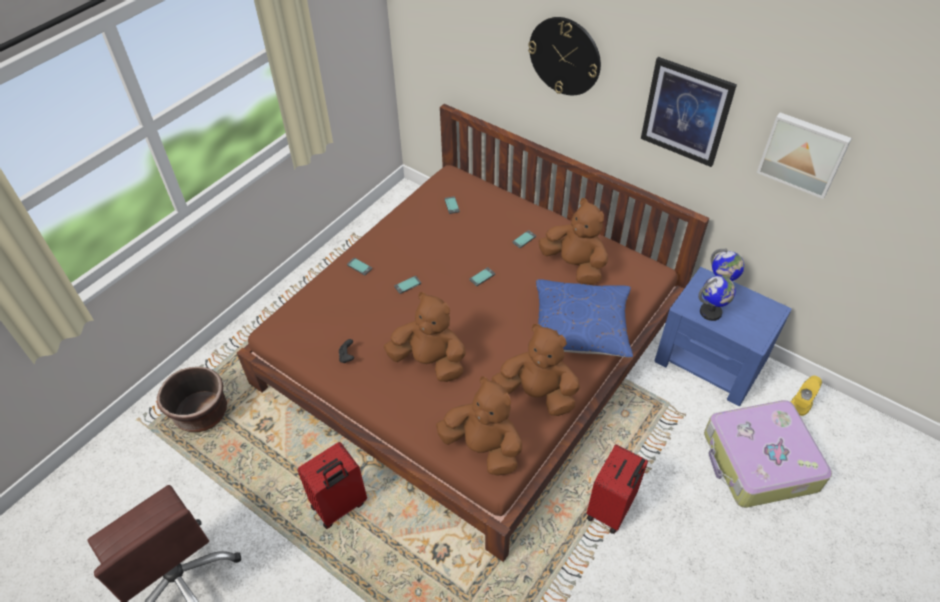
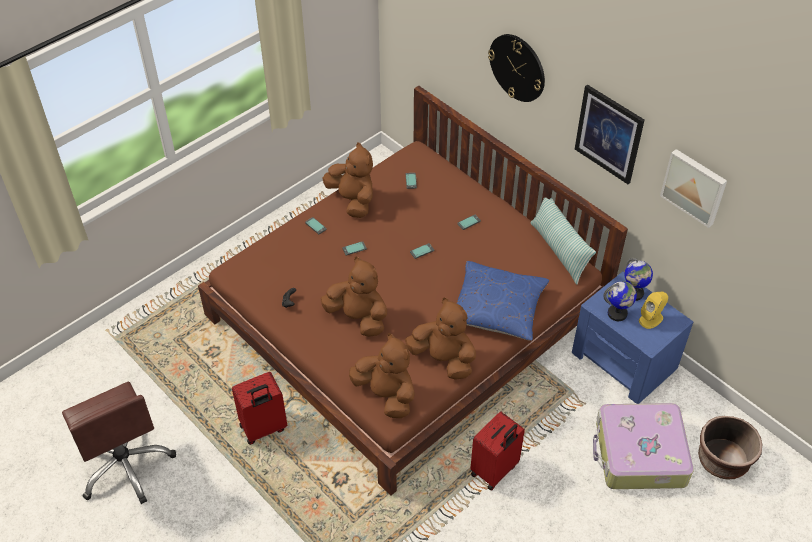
camera: 10 degrees right, 0 degrees up
(201, 413) = (160, 334): brown planter -> brown planter (722, 460)
(574, 265) = (508, 253): brown plush toy -> brown plush toy (352, 200)
(626, 255) = (559, 251): none -> pillow
(801, 404) = (696, 412): yellow speaker -> yellow speaker (651, 319)

